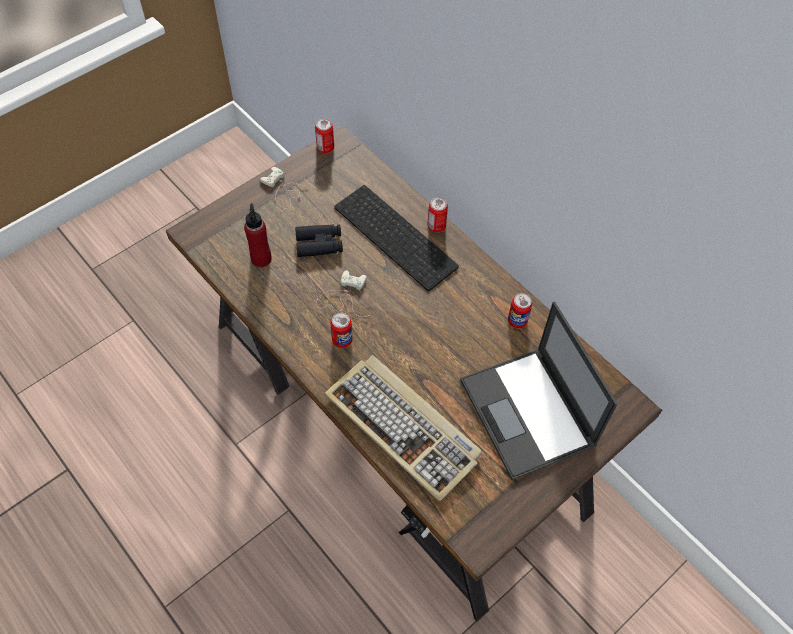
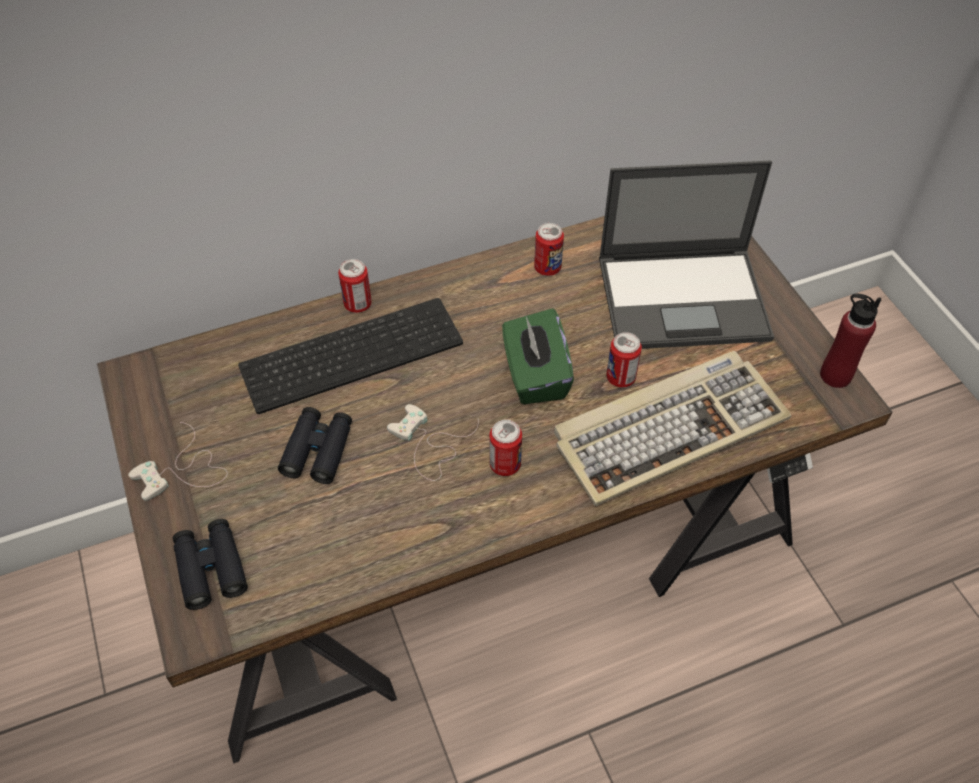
camera: 70 degrees left, 5 degrees down
(229, 224) = (211, 568): none -> black binoculars
(261, 259) = (307, 536): red bottle -> red bottle (835, 375)
(325, 148) = (131, 395): can -> can (620, 378)
(418, 338) = (535, 375): none -> green tissue box

